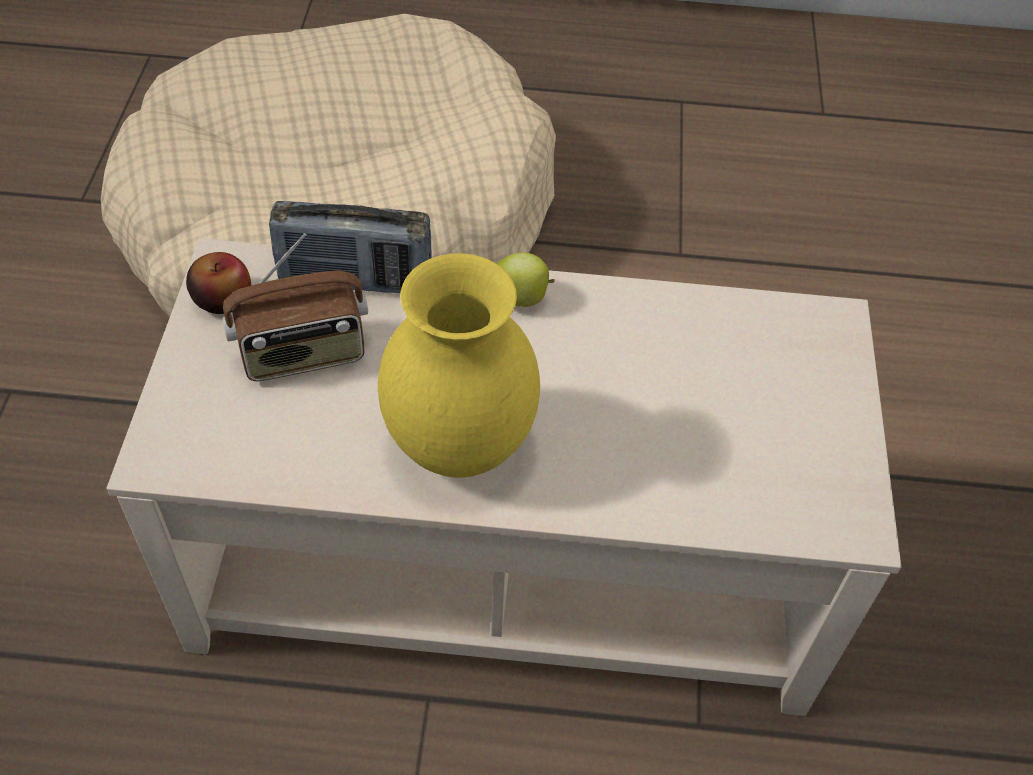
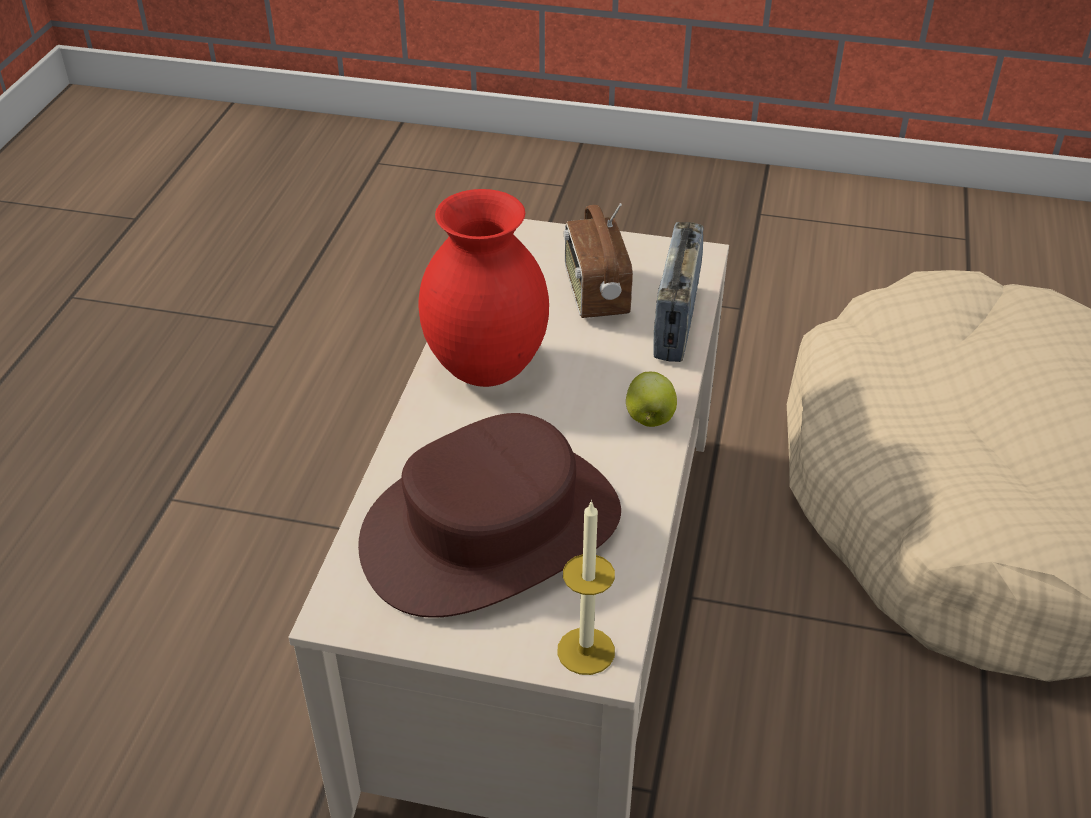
camera: 100 degrees right, 10 degrees down
(223, 299) = (657, 256): apple -> none
(462, 447) = (485, 371): yellow vase -> red vase
(712, 413) = (492, 531): none -> brown hat
(830, 331) = (586, 651): none -> candle

